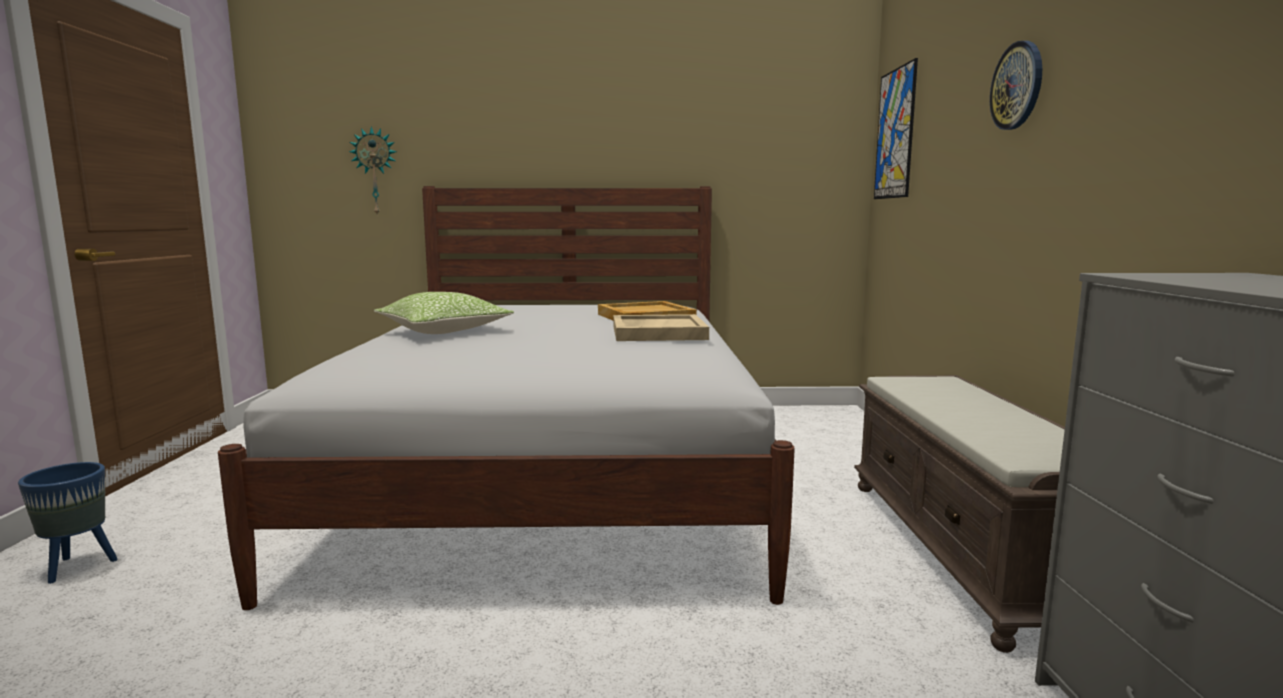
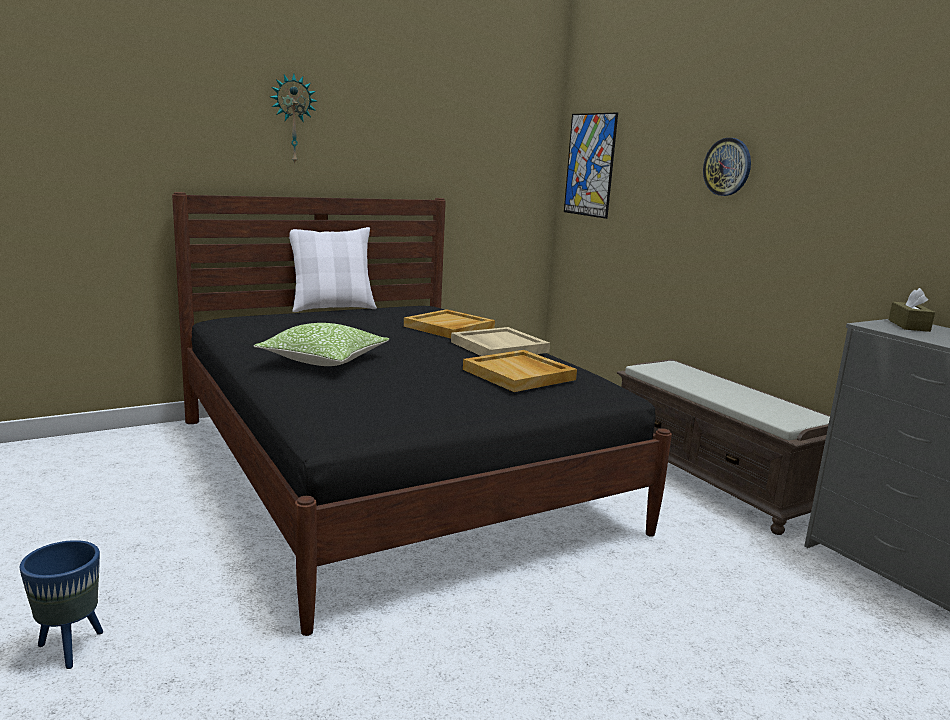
camera: 30 degrees left, 5 degrees up
(375, 171) = (111, 174): wall clock -> wall clock (293, 119)
(553, 473) = (391, 471): white bed -> black bed
(573, 303) = (332, 308): none -> white pillow
(616, 354) = (520, 374): none -> beige tray
(1227, 276) = (908, 325): none -> brown tissue box

